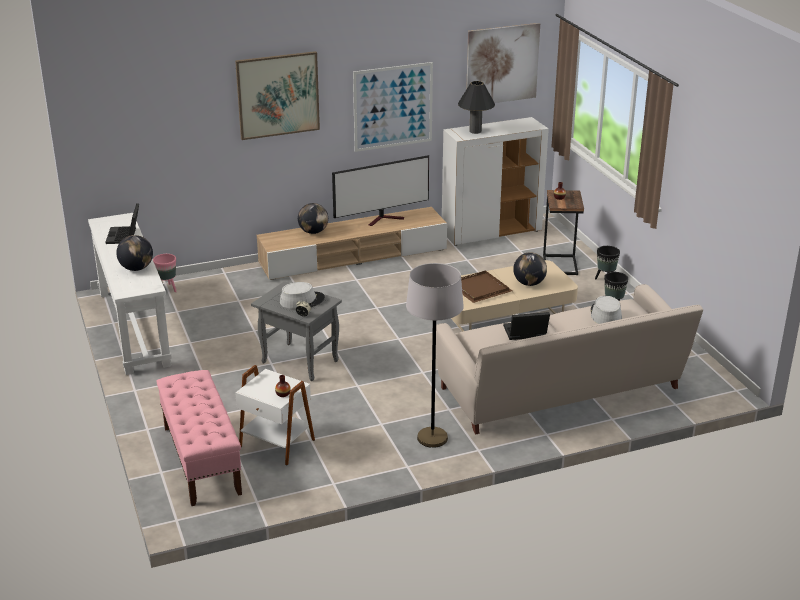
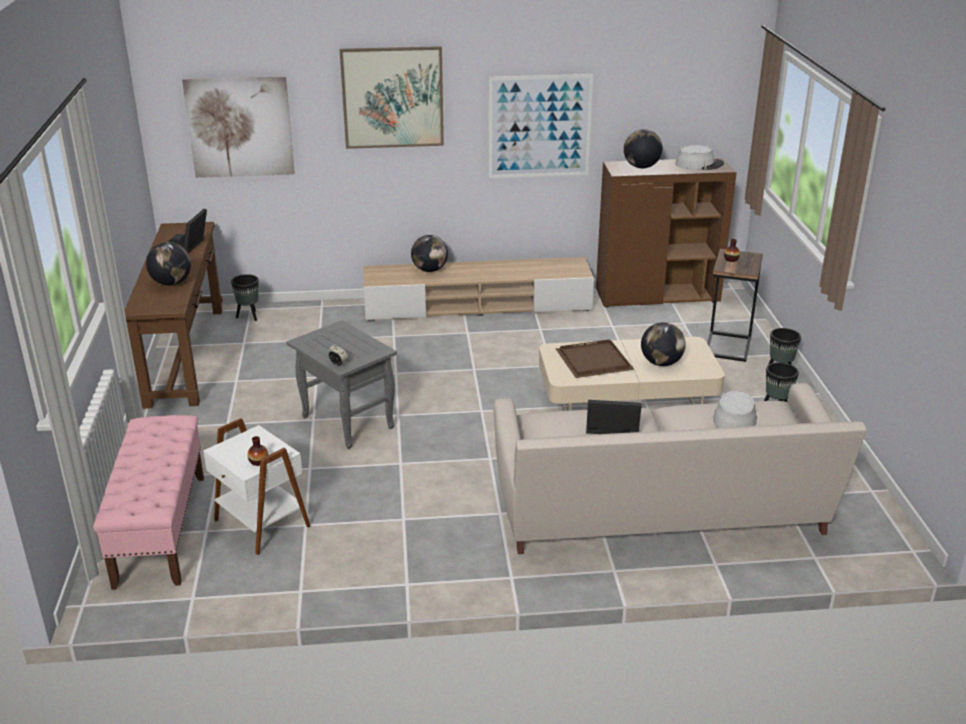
camera: 15 degrees right, 0 degrees up
(134, 328) = (186, 355): white console table -> brown console table
(167, 289) = (249, 316): pink planter -> black planter
(302, 300) = (348, 346): grey hat -> grey hat (699, 164)
(384, 219) = (521, 265): television -> none
(432, 438) = (458, 550): grey floor lamp -> none
(475, 131) = (641, 167): black table lamp -> globe
(491, 232) = (657, 297): white cabinet -> brown cabinet
(502, 64) = (686, 86): picture -> picture (240, 127)

